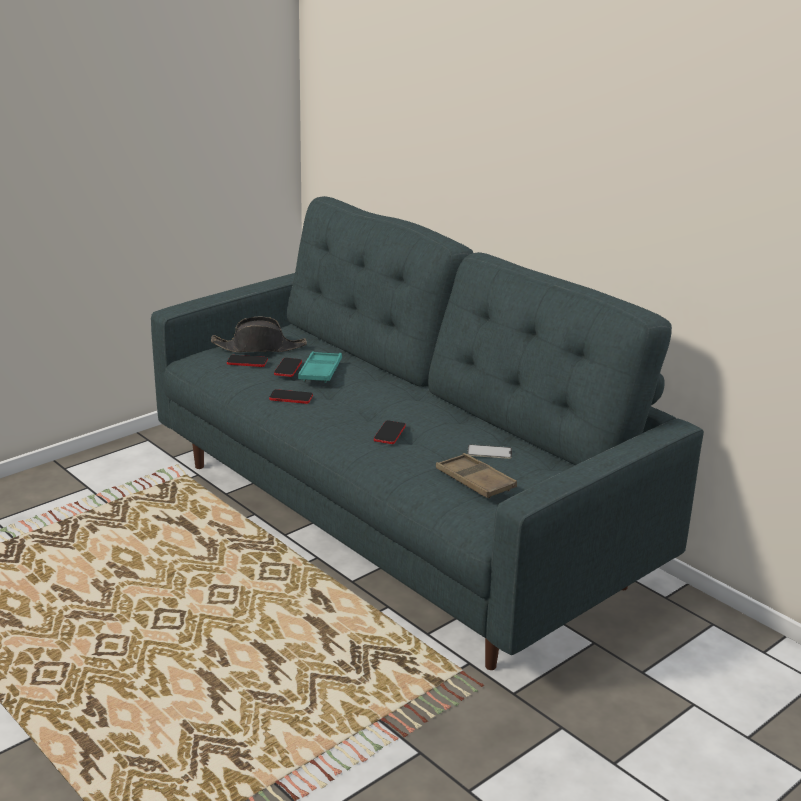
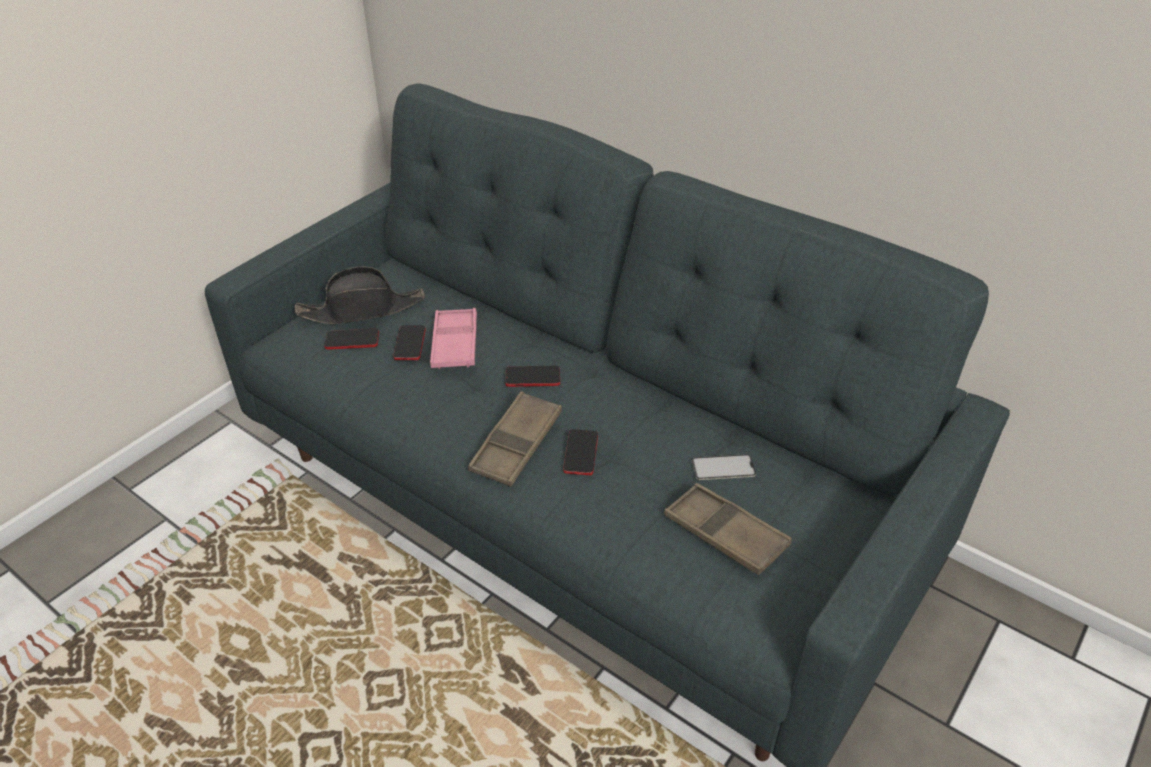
camera: 10 degrees left, 15 degrees up
(291, 397) = (428, 402): phone -> phone (532, 377)
(320, 371) = (455, 344): turquoise tray -> pink tray
(345, 424) = (516, 444): none -> brown tray

